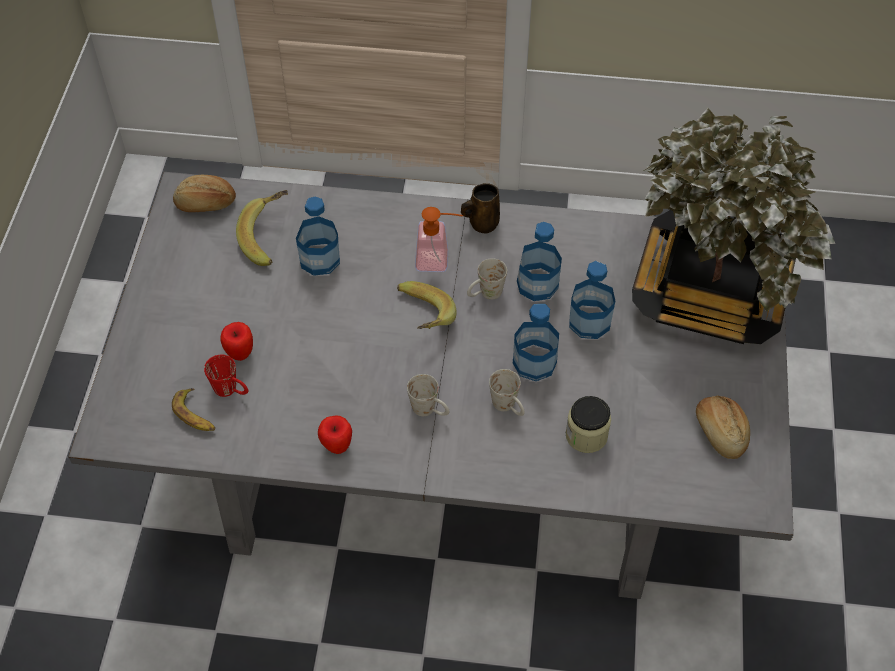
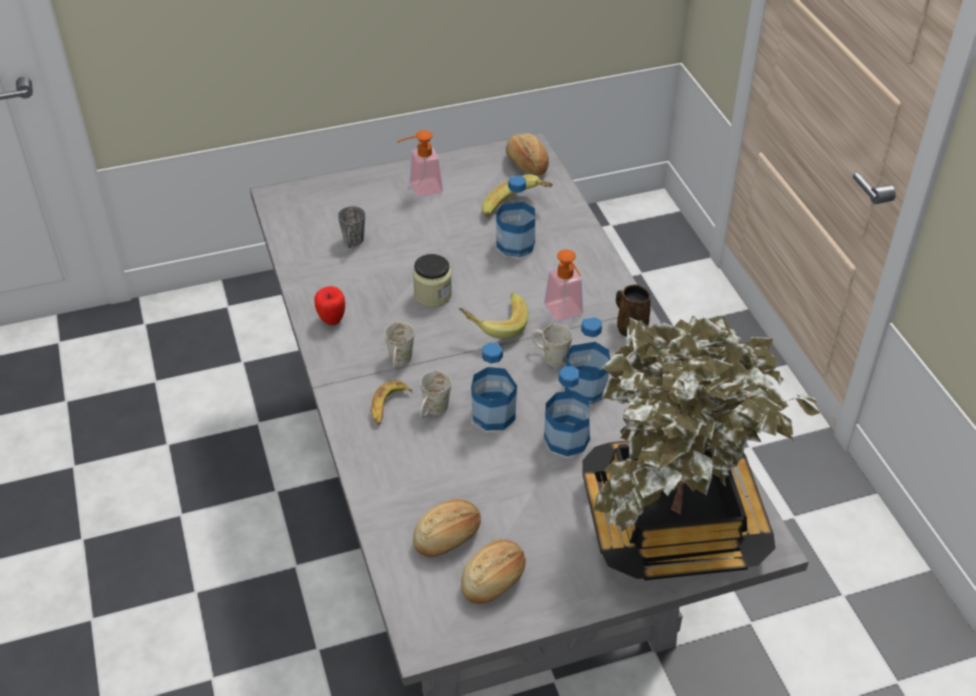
camera: 65 degrees right, 10 degrees down
(183, 303) = (420, 189): none -> soap dispenser
(195, 415) = (319, 234): banana -> banana (388, 406)
(231, 390) = (353, 244): red mug -> grey mug
(240, 353) = (391, 235): apple -> none
(586, 435) = (432, 476): jar -> jar (433, 295)
(661, 448) = (448, 537): none -> bread

